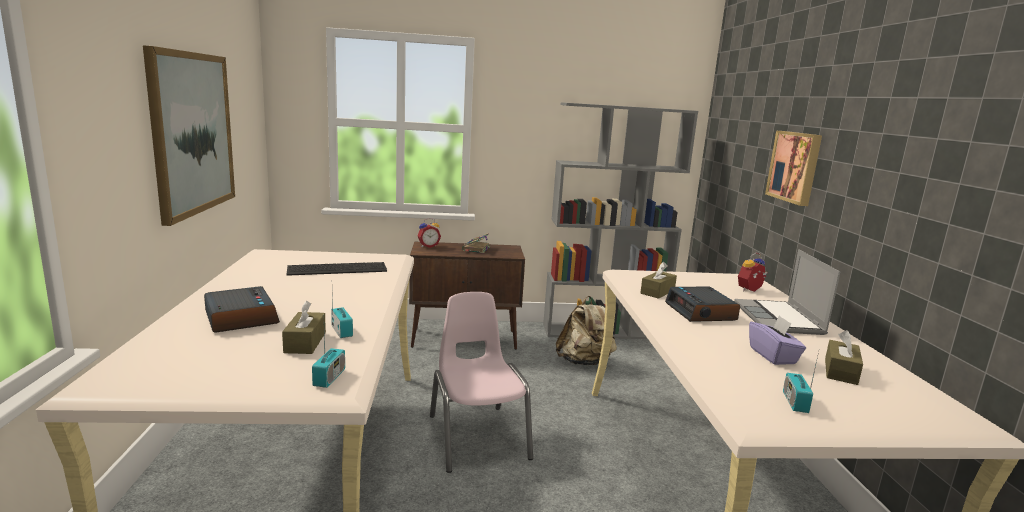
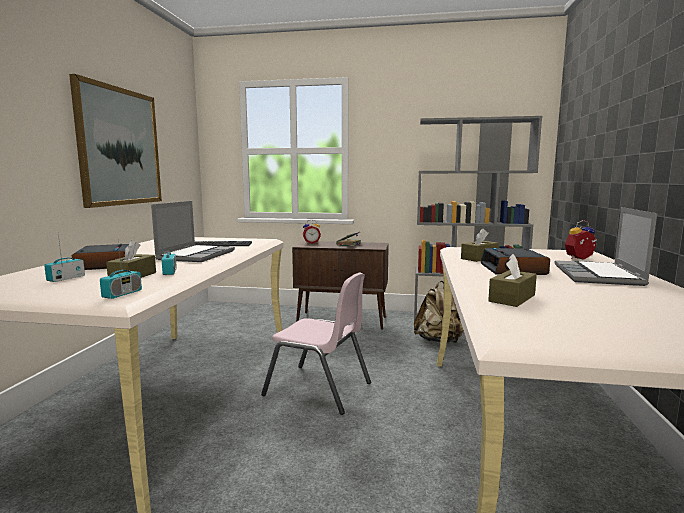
camera: 15 degrees right, 5 degrees down
(339, 294) = (196, 255): none -> laptop
(477, 436) = (318, 389): pink chair -> pink chair turned 120 degrees clockwise
(773, 356) = (571, 297): purple tissue box -> none
(795, 167) = (626, 139): picture -> none
(795, 402) = (570, 328): radio -> radio (66, 278)
(840, 371) = (648, 309): brown tissue box -> brown tissue box (512, 298)

